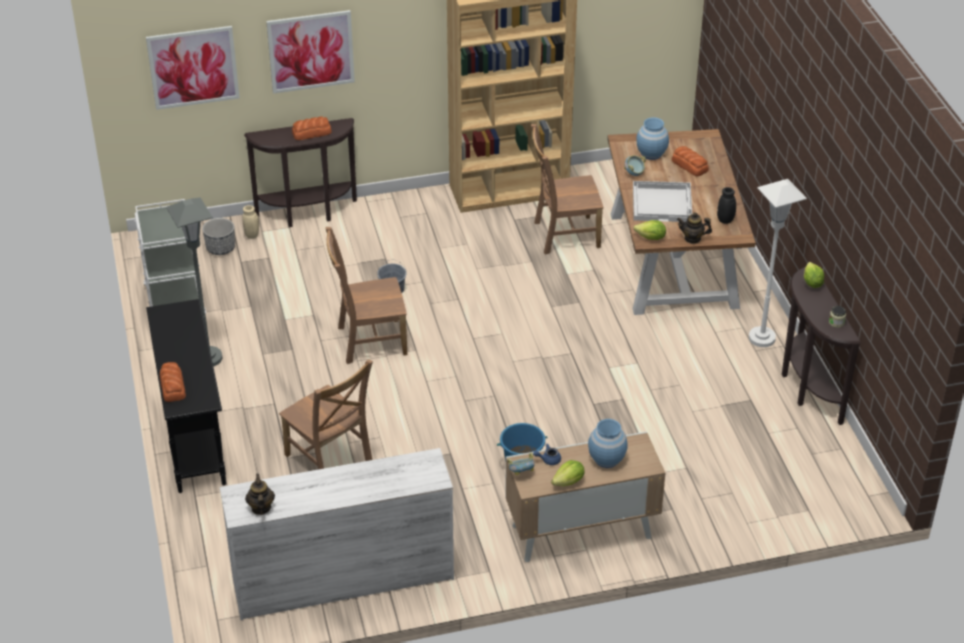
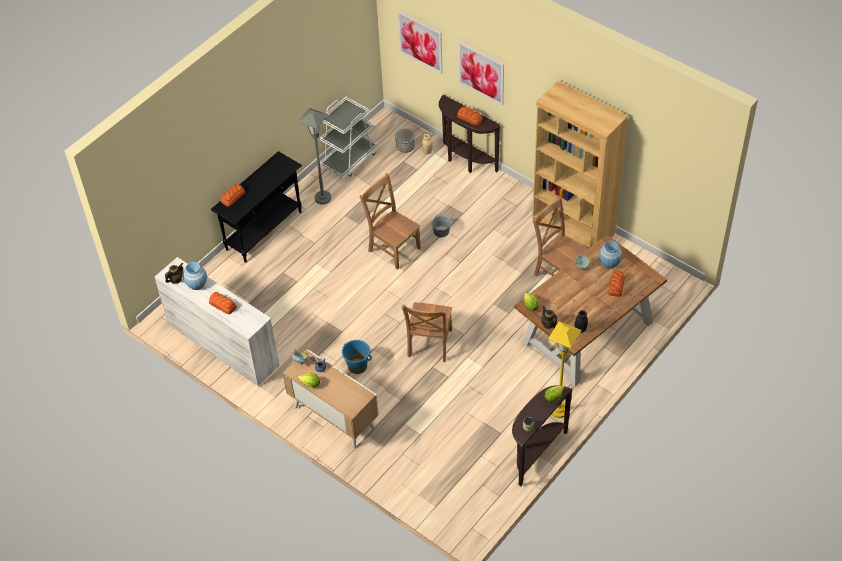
camera: 55 degrees right, 10 degrees up
(330, 460) = (295, 289): brown chair -> brown chair (429, 345)
(363, 482) = (222, 304): none -> bread
(606, 458) = (340, 389): blue vase -> blue vase (197, 284)
(662, 203) = (568, 293): white tray -> none
(762, 338) = (558, 410): white floor lamp -> yellow floor lamp

